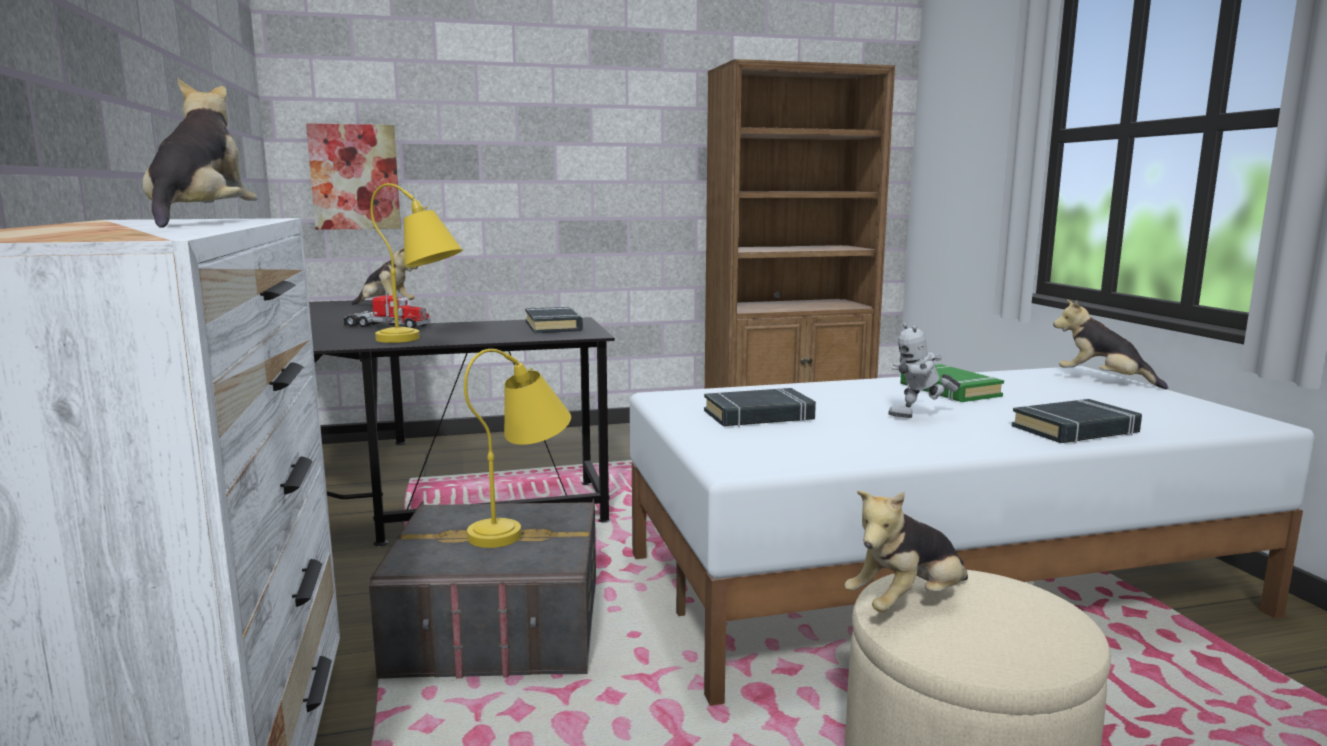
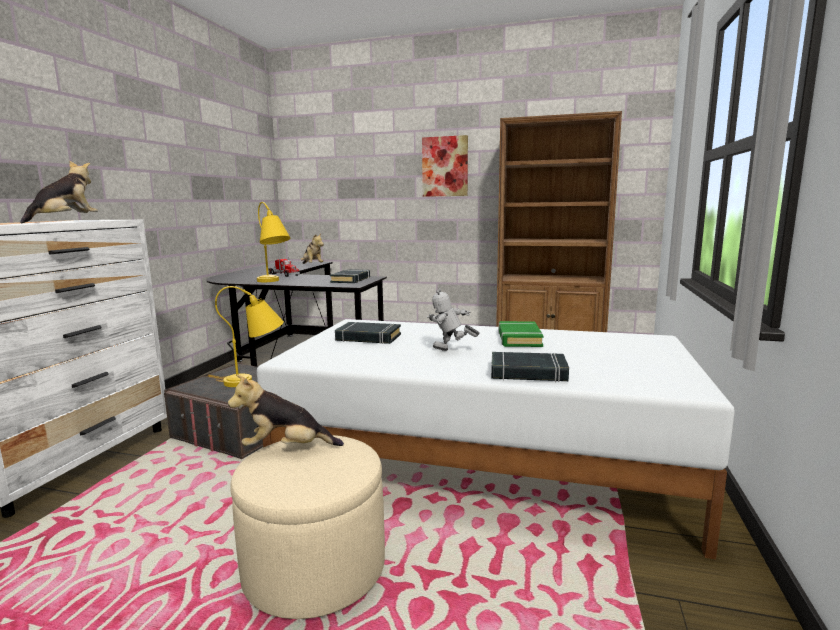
camera: 30 degrees right, 0 degrees up
(355, 177) = (314, 198): picture -> picture (445, 166)
(1103, 381) = (653, 347): plush toy -> none

